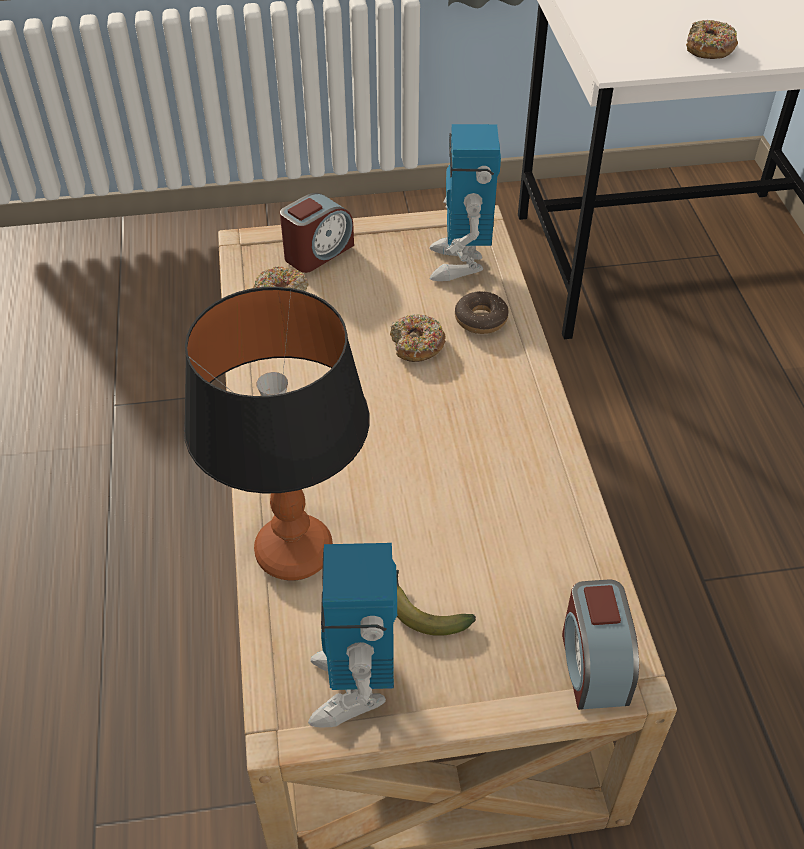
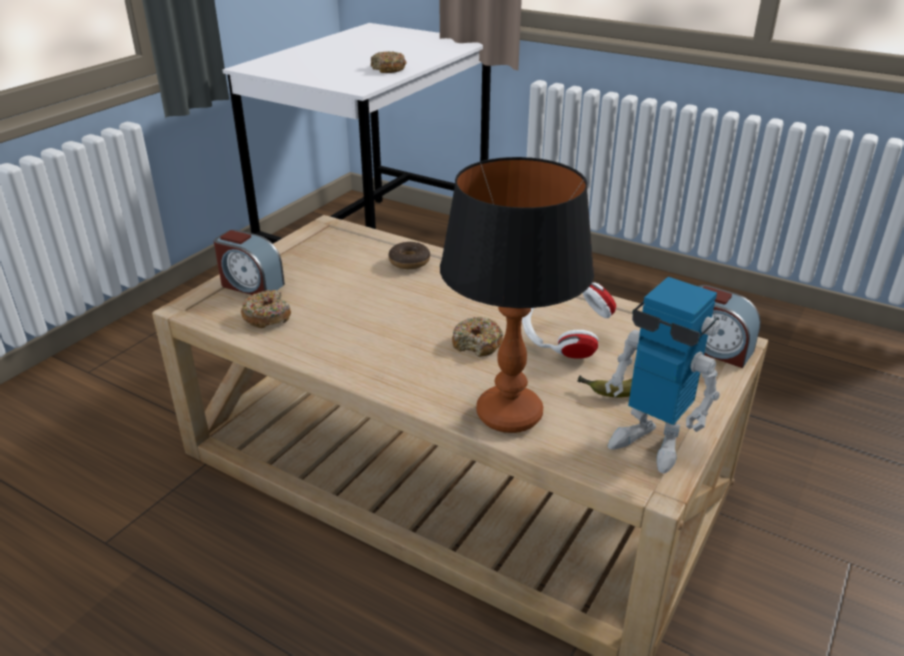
camera: 50 degrees left, 15 degrees down
(318, 252) = (251, 285): alarm clock -> alarm clock turned 120 degrees clockwise
(416, 345) = (394, 292): donut -> donut (477, 344)
(460, 263) = (351, 246): toy robot -> none
(467, 521) = (562, 341): none -> white headphones

